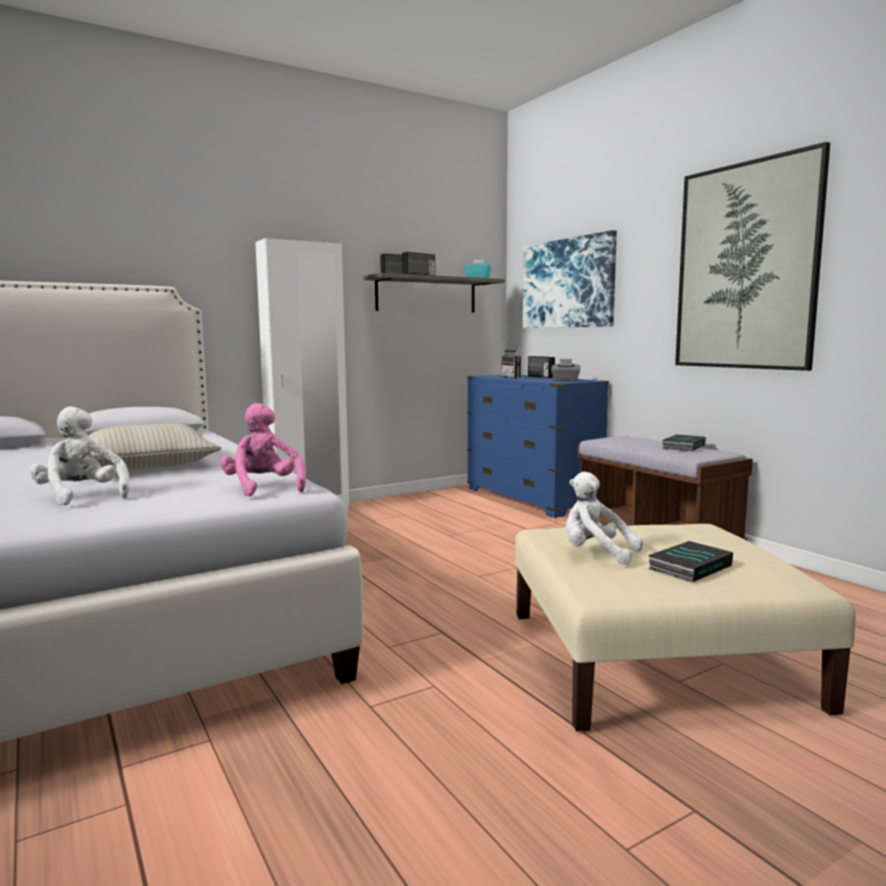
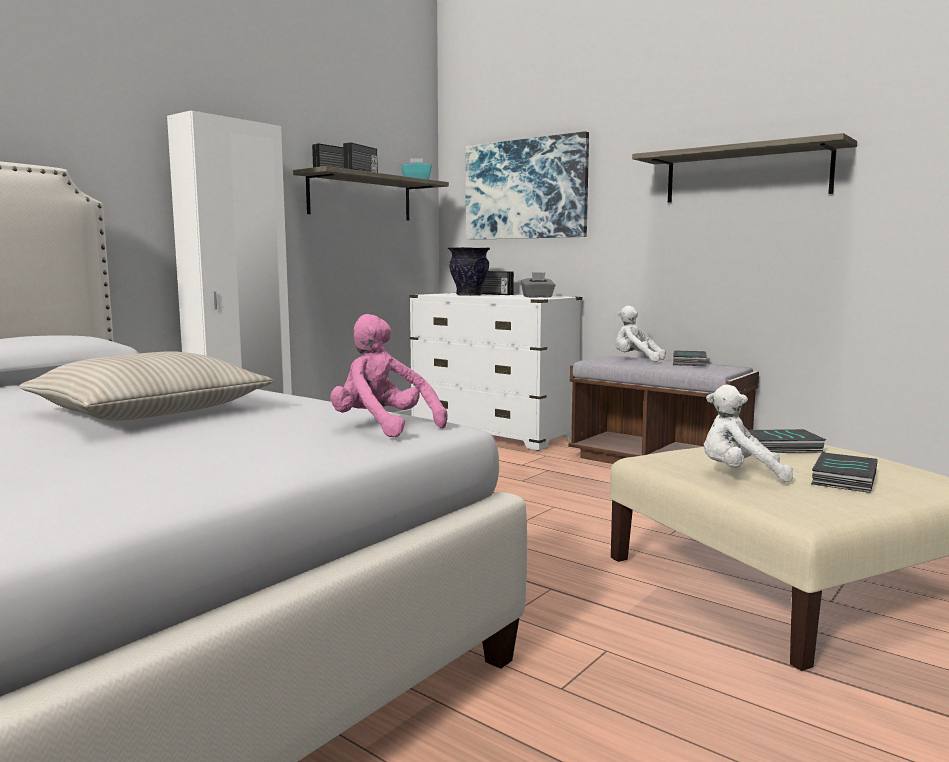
camera: 20 degrees left, 0 degrees up
(81, 496) = (143, 457): white plush toy -> white plush toy (635, 360)
(514, 377) = (469, 295): radio -> vase
(531, 499) = (493, 433): blue dresser -> white dresser
(679, 533) = (781, 447): none -> book
(745, 267) = (746, 174): picture -> shelf

